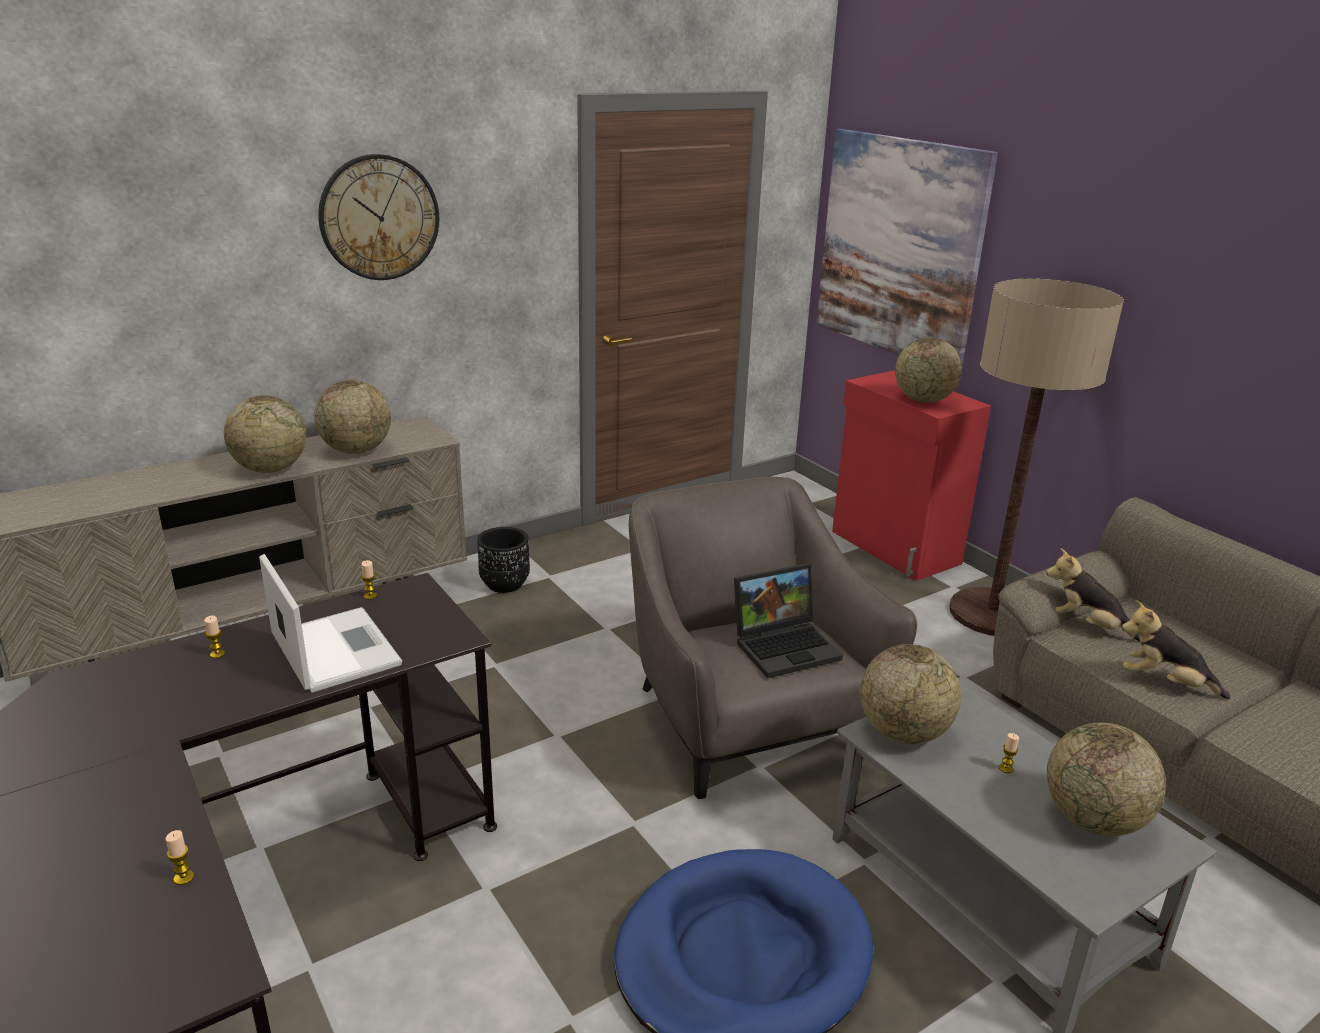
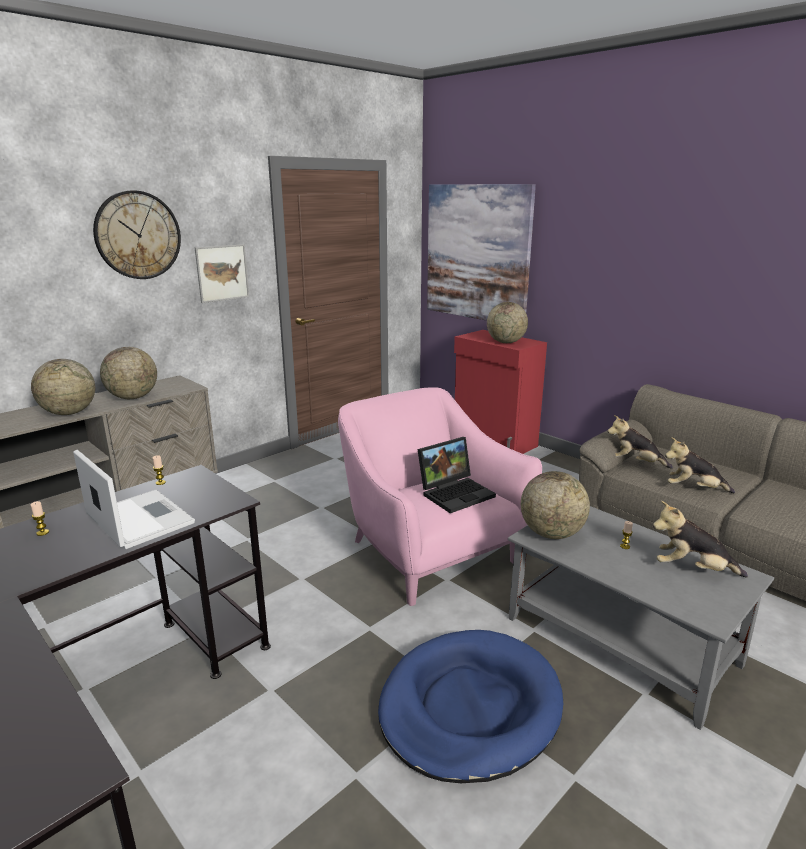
camera: 10 degrees left, 5 degrees down
(184, 878) = (34, 699): candle -> none
(497, 269) = (222, 273): none -> picture
(504, 584) = (244, 488): black planter -> none
(746, 719) = (429, 551): grey armchair -> pink armchair
(992, 614) = (565, 471): floor lamp -> none
(1093, 820) = (692, 569): globe -> plush toy

